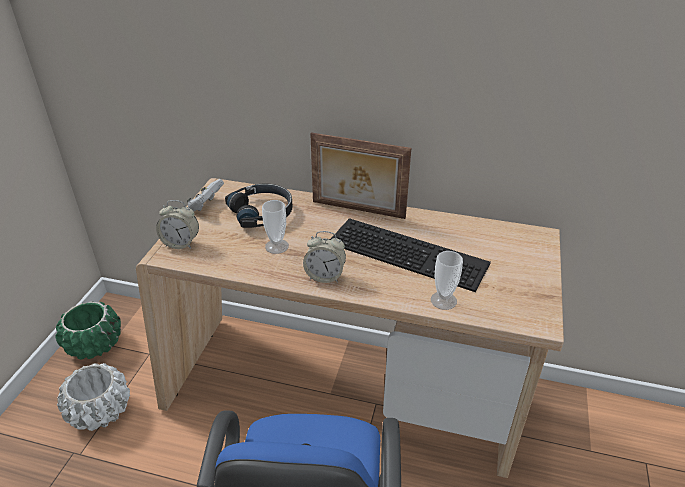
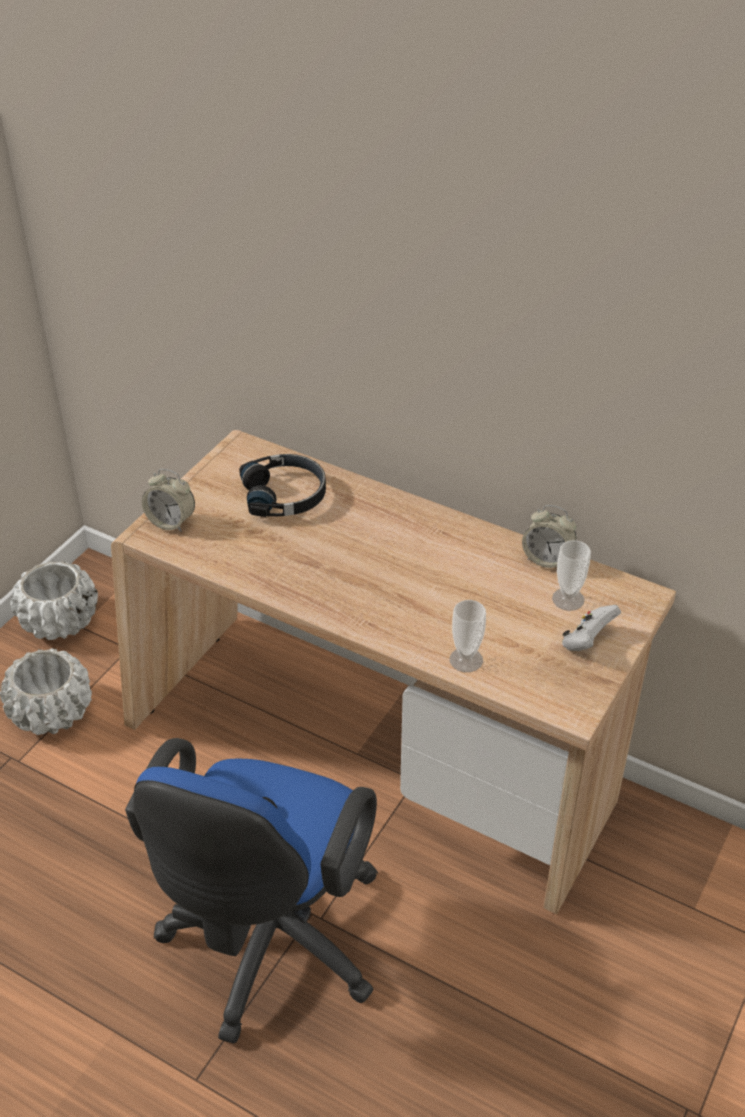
camera: 15 degrees right, 5 degrees up
(95, 345) = (60, 622): green planter -> white planter
(206, 205) = (216, 472): white game controller -> white game controller (587, 641)
(277, 246) = (287, 547): cup -> cup (568, 599)
(325, 276) = (332, 599): alarm clock -> alarm clock (547, 559)
(358, 210) = (411, 514): picture frame -> none
(410, 252) = (454, 587): keyboard -> none

